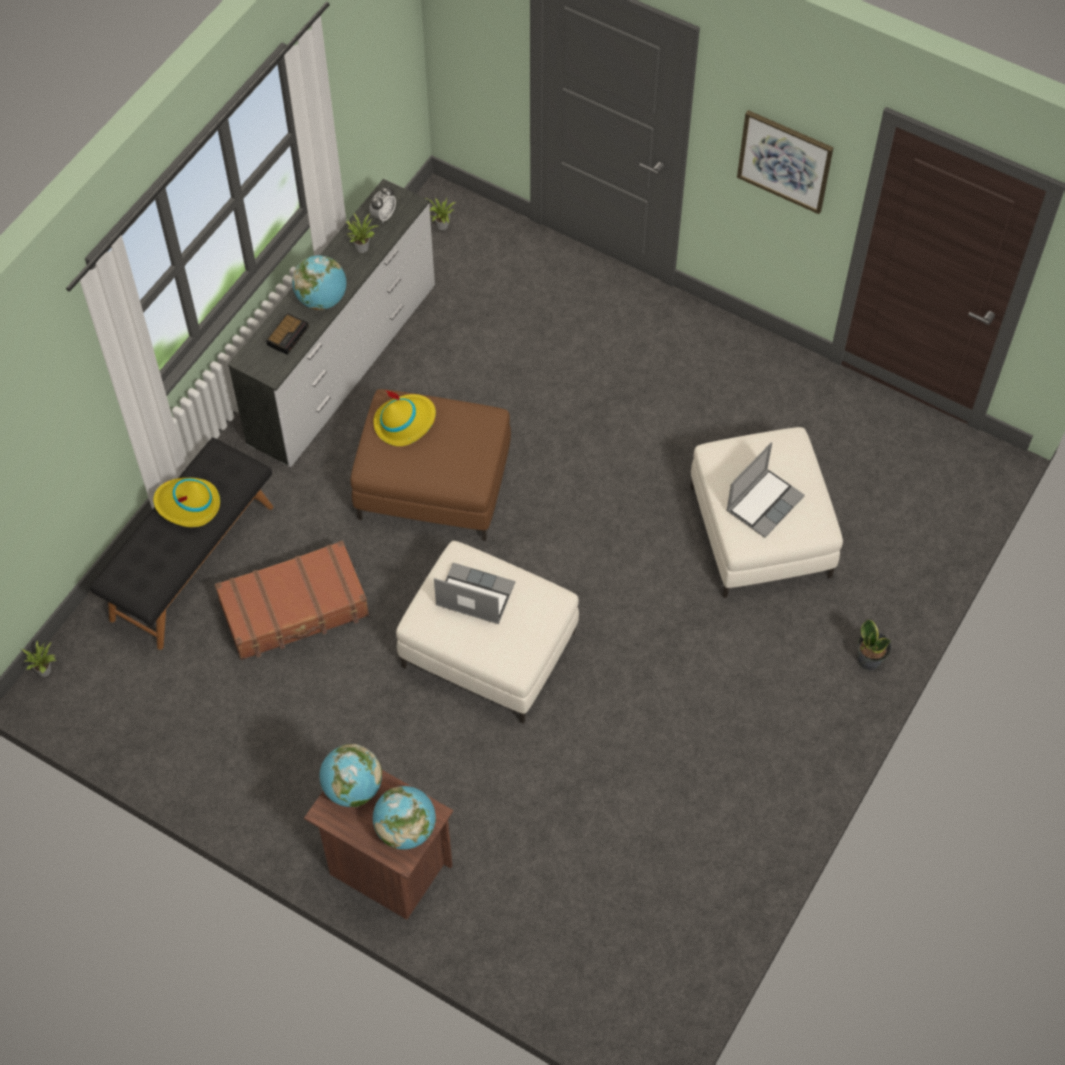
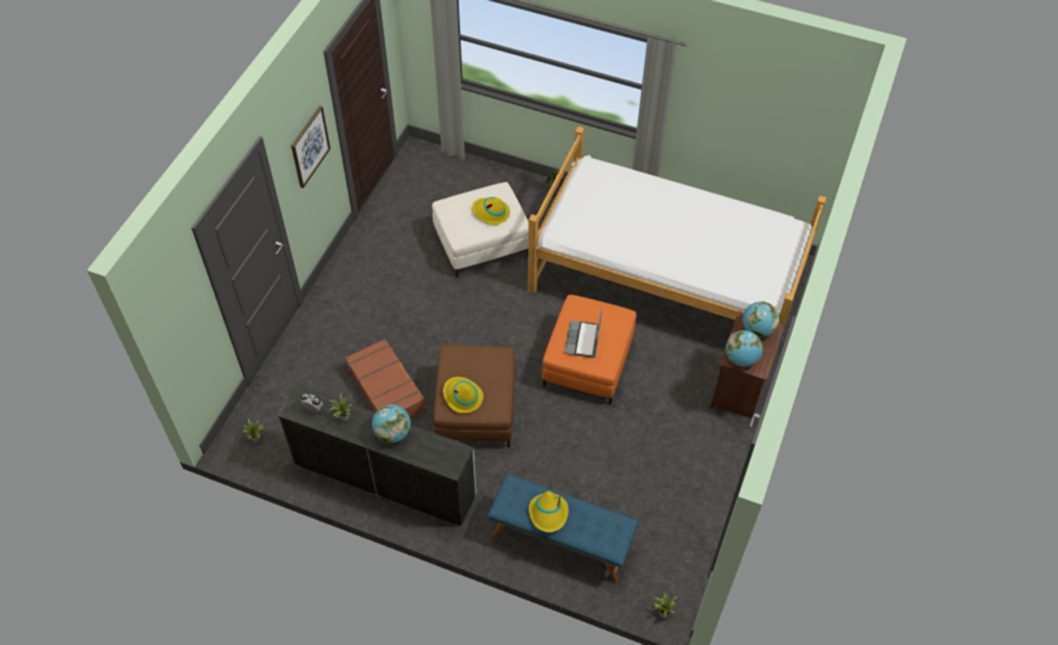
camera: 100 degrees left, 5 degrees down
(191, 561) = (561, 540): black bench -> blue bench
(288, 335) = (427, 448): alarm clock -> none
(295, 609) = (583, 470): brown suitcase -> brown suitcase (386, 389)
(488, 649) = (588, 362): white ottoman -> orange ottoman
(639, 805) = (667, 281): none -> bed
(764, 502) = (491, 213): laptop -> yellow hat

